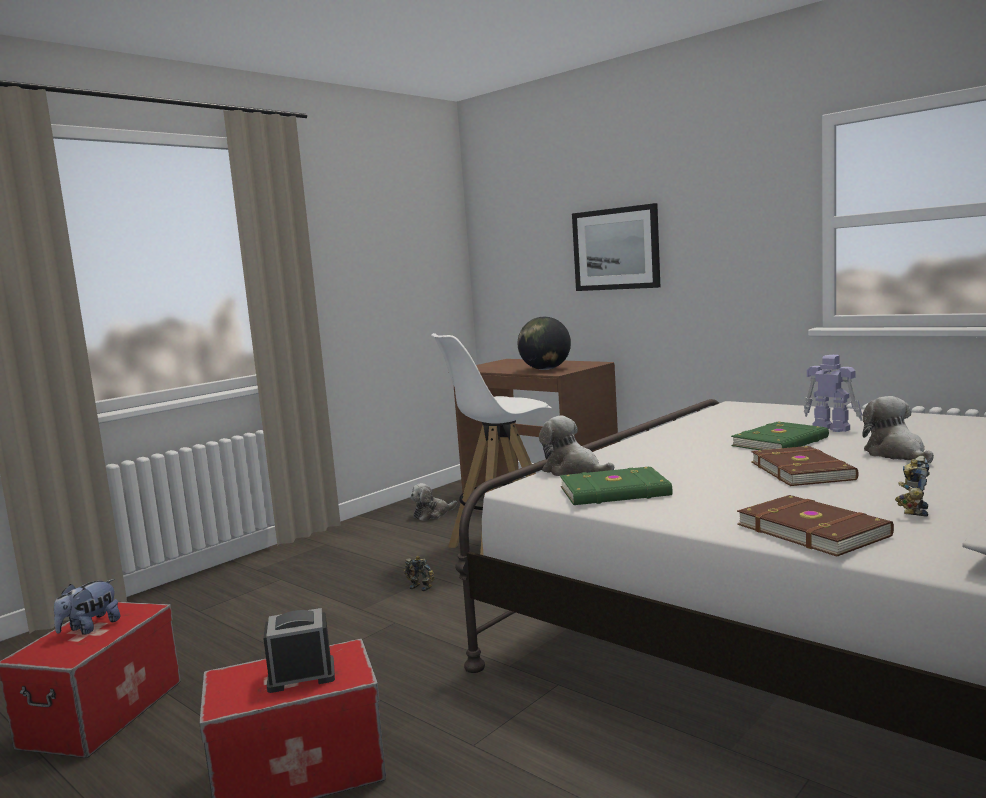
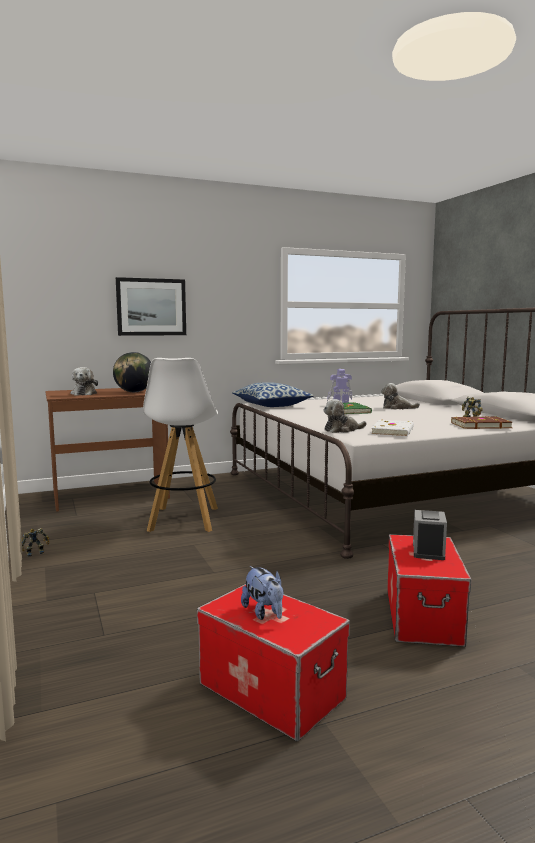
camera: 65 degrees left, 0 degrees up
(421, 587) = (206, 550): toy robot -> toy robot (34, 552)
(432, 514) = (67, 524): plush toy -> plush toy (84, 393)
(615, 492) = (393, 431): green book -> white book
(730, 411) = (272, 405): none -> pillow
(803, 470) = (401, 415): brown book -> none

